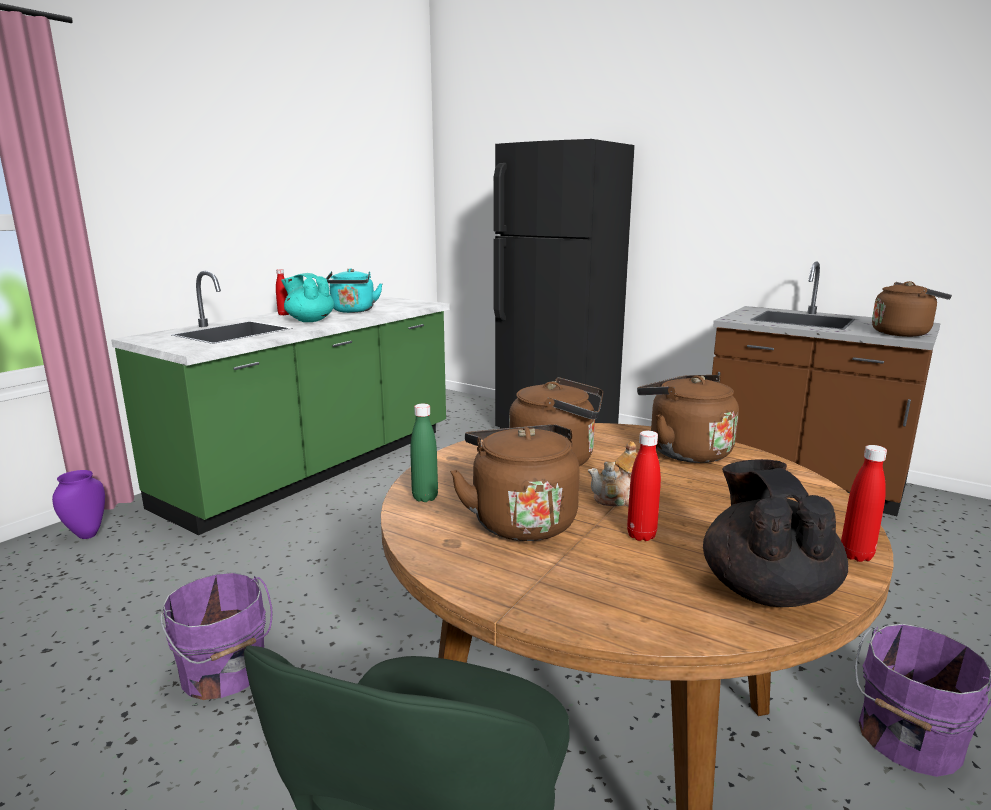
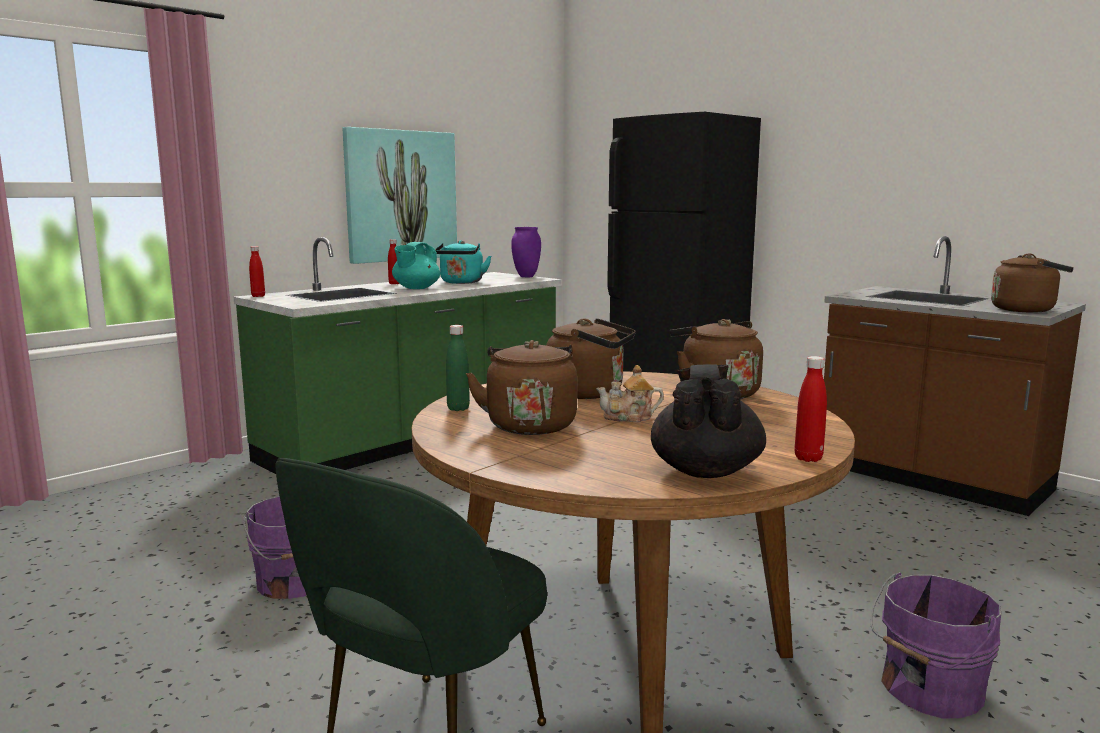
camera: 10 degrees right, 5 degrees down
(86, 535) = (197, 477): purple vase -> purple vase (526, 276)
(281, 221) = (400, 196): none -> picture
(309, 320) = (416, 288): turquoise teapot -> turquoise teapot turned 105 degrees counterclockwise
(641, 535) = (626, 438): red bottle -> red bottle (258, 296)

